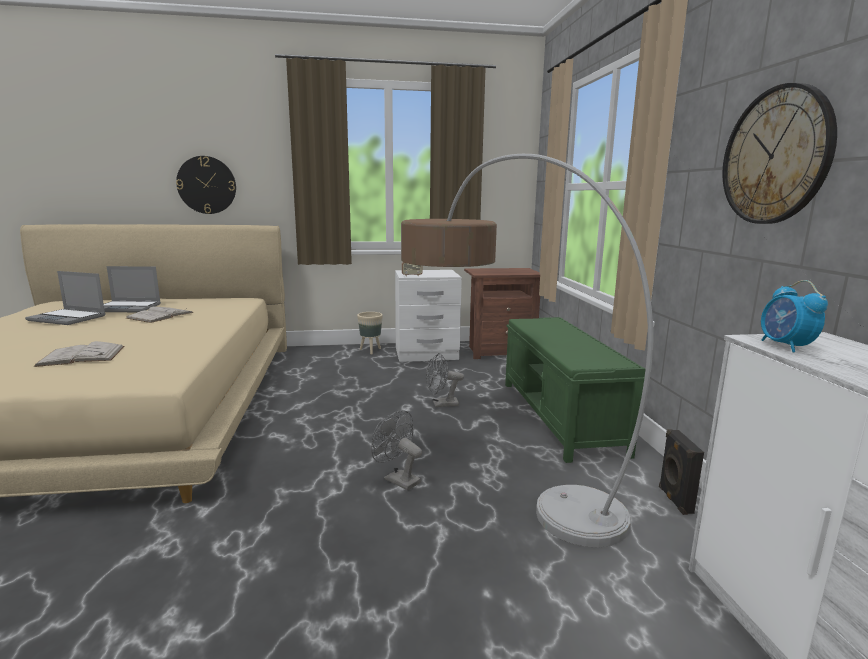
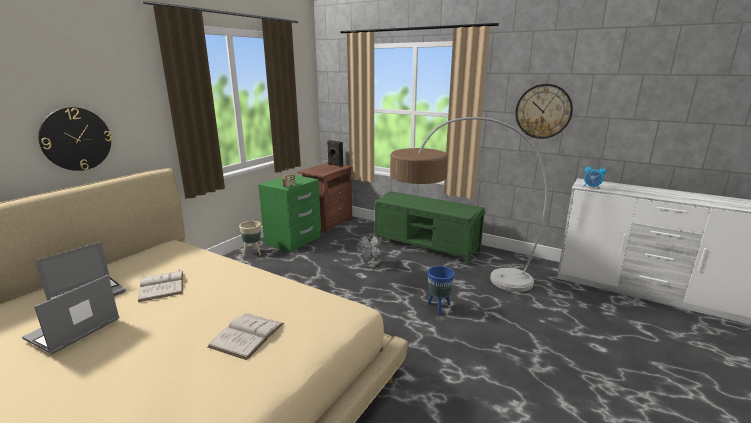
camera: 50 degrees left, 5 degrees up
(68, 318) = (73, 330): laptop -> laptop turned 150 degrees clockwise
(397, 479) = (439, 307): grey fan -> blue planter
(426, 354) = (293, 240): white nightstand -> green nightstand
(674, 500) = (516, 260): black speaker -> black speaker (335, 165)

